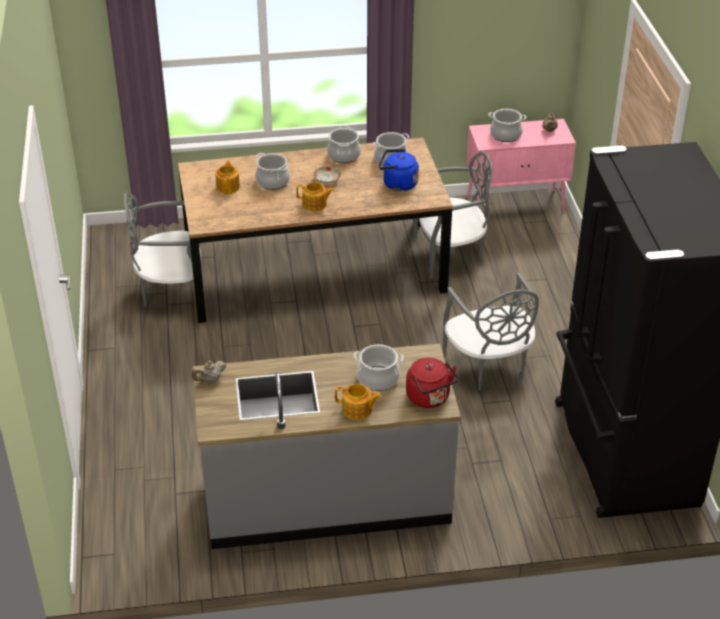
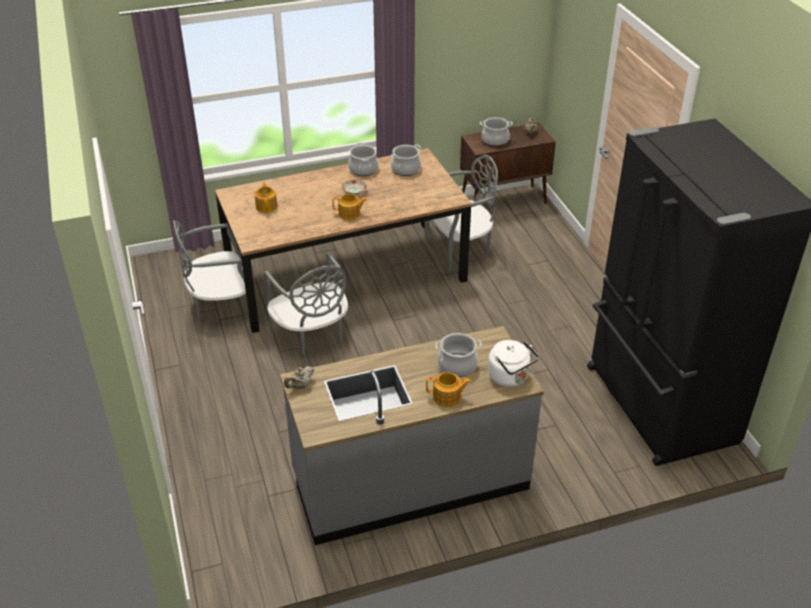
camera: 10 degrees left, 0 degrees up
(272, 182) = (305, 198): cooking pot -> none
(397, 184) = (418, 189): blue kettle -> none
(430, 398) = (510, 378): red kettle -> white kettle
(489, 366) = (521, 342): grey chair -> grey chair (312, 337)
(516, 205) = (504, 201): pink cabinet -> brown cabinet

